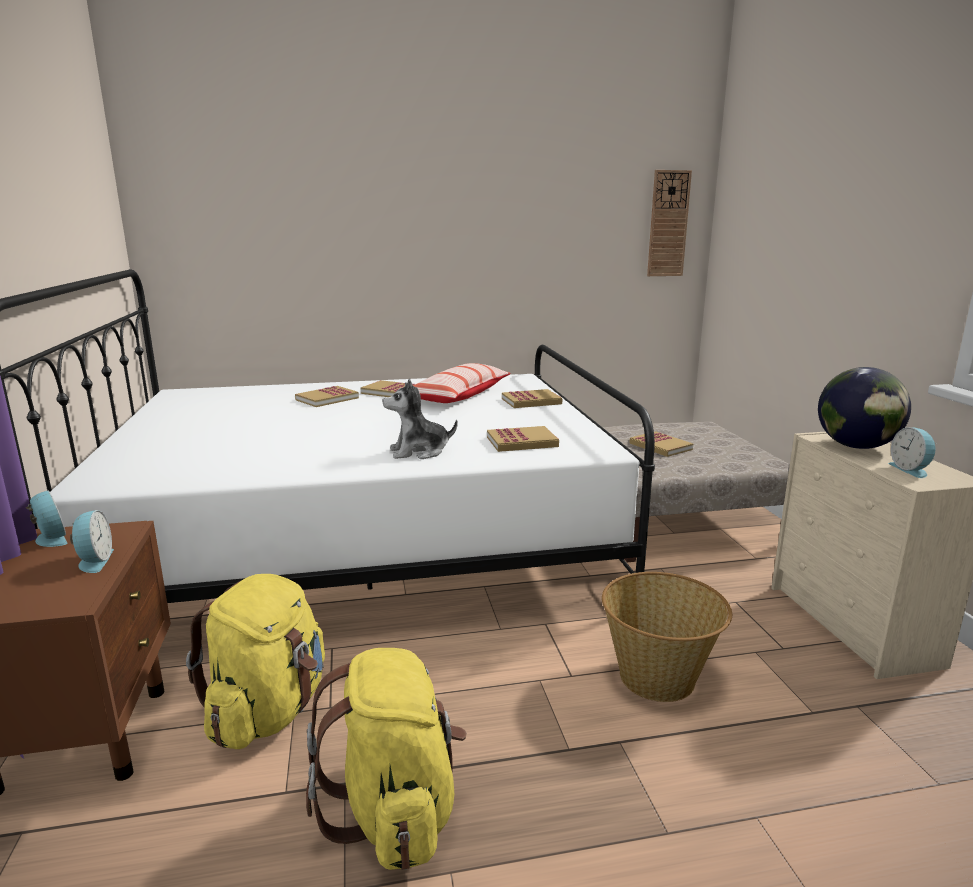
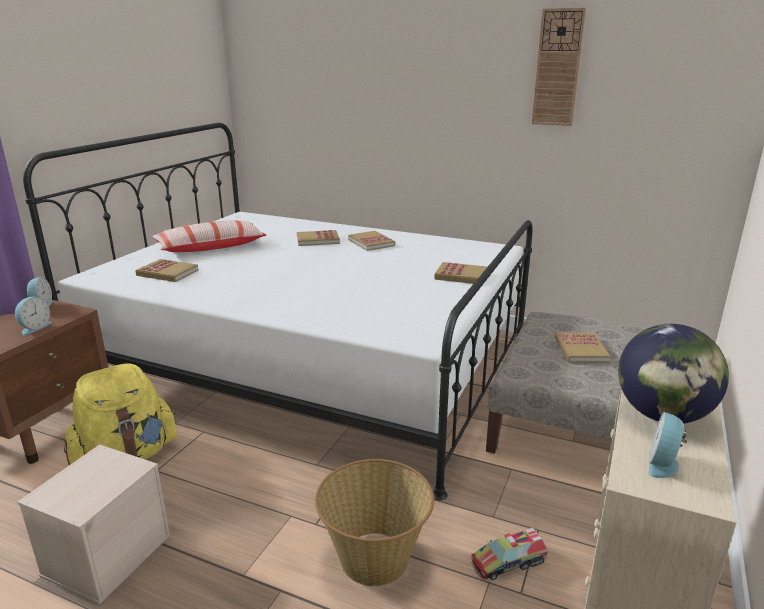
camera: 35 degrees right, 5 degrees up
(395, 810) = (108, 553): yellow backpack -> beige storage box
(419, 452) = (291, 302): plush toy -> none
(459, 396) = (414, 257): pillow -> pillow (211, 247)
(522, 442) = (377, 314): book -> book (167, 273)
(668, 224) = (707, 103): wall clock -> wall clock (557, 68)
(748, 632) = (508, 562): none -> toy truck

